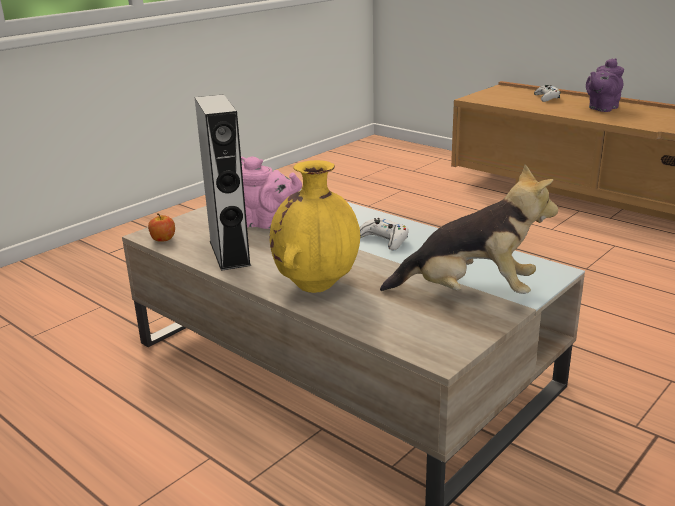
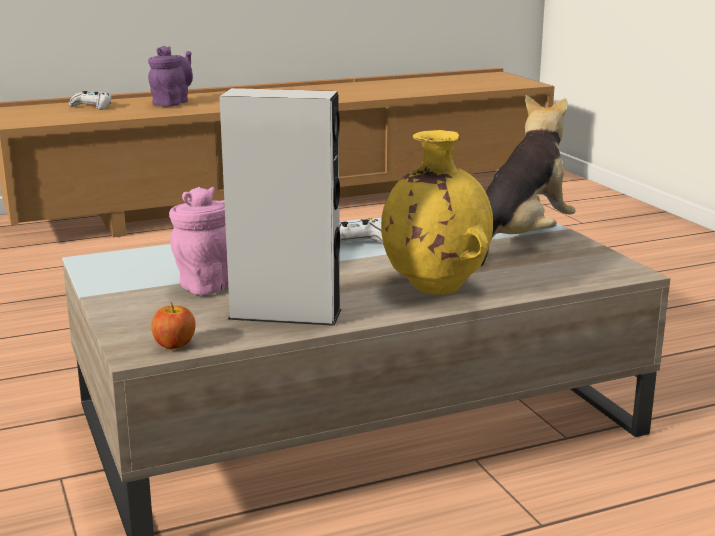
camera: 65 degrees left, 5 degrees down
(601, 108) = (172, 103): purple teapot -> purple teapot turned 135 degrees counterclockwise

